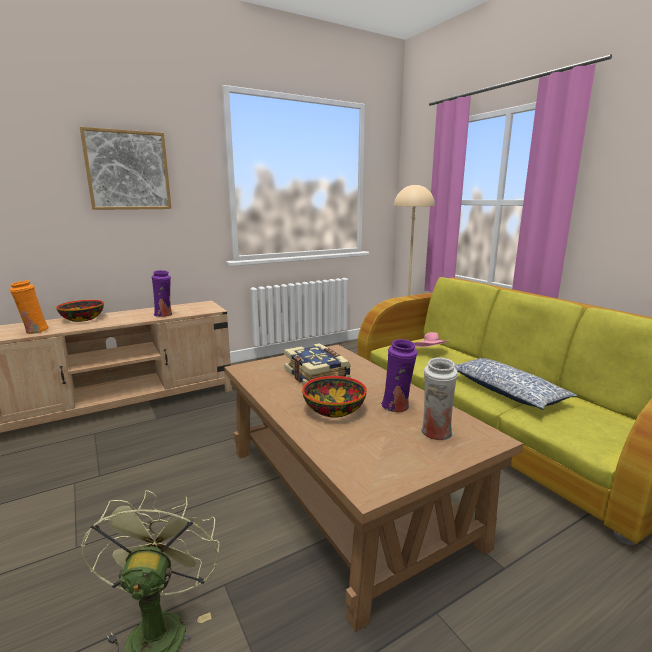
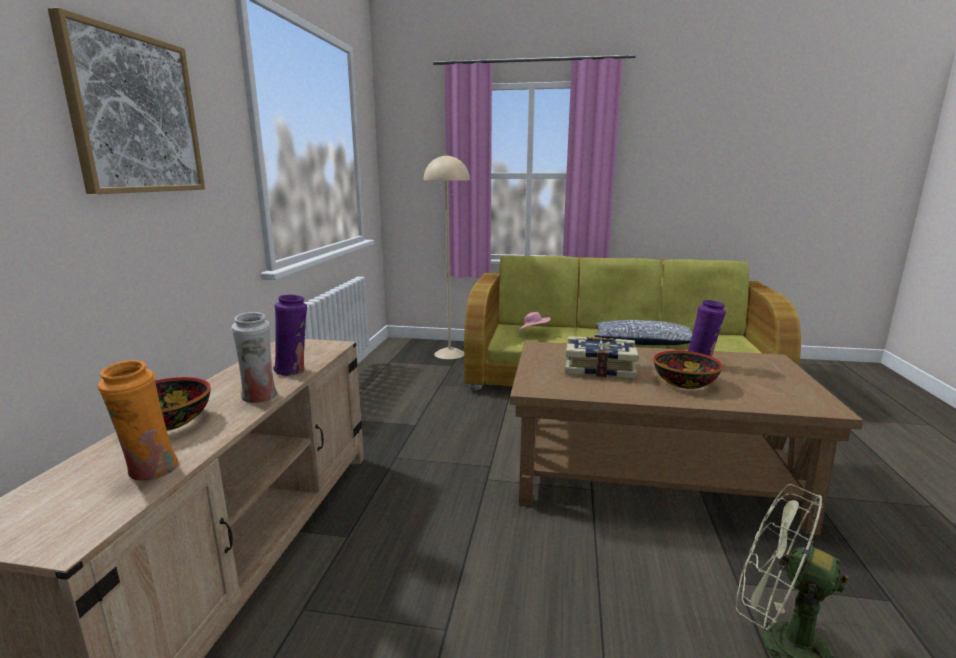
camera: 50 degrees left, 0 degrees up
(436, 434) = (757, 368): white vase -> white vase (260, 398)

